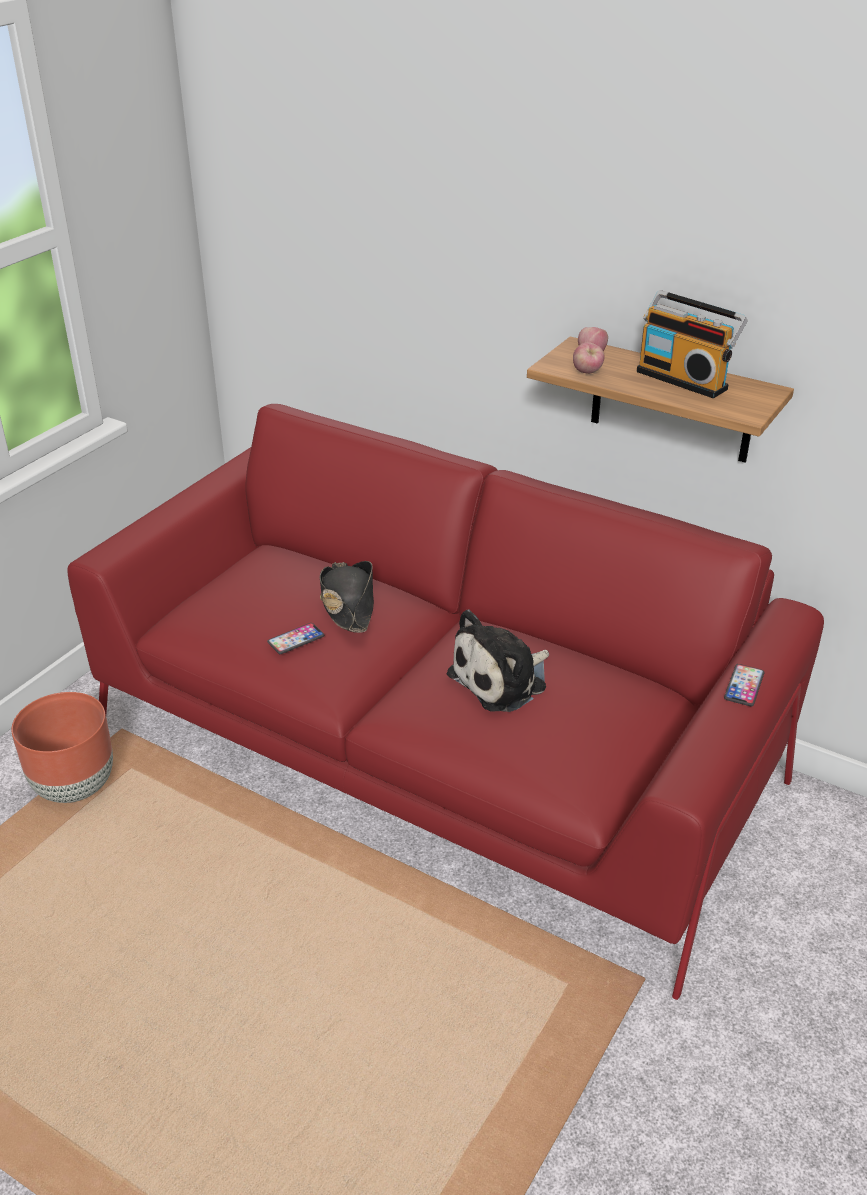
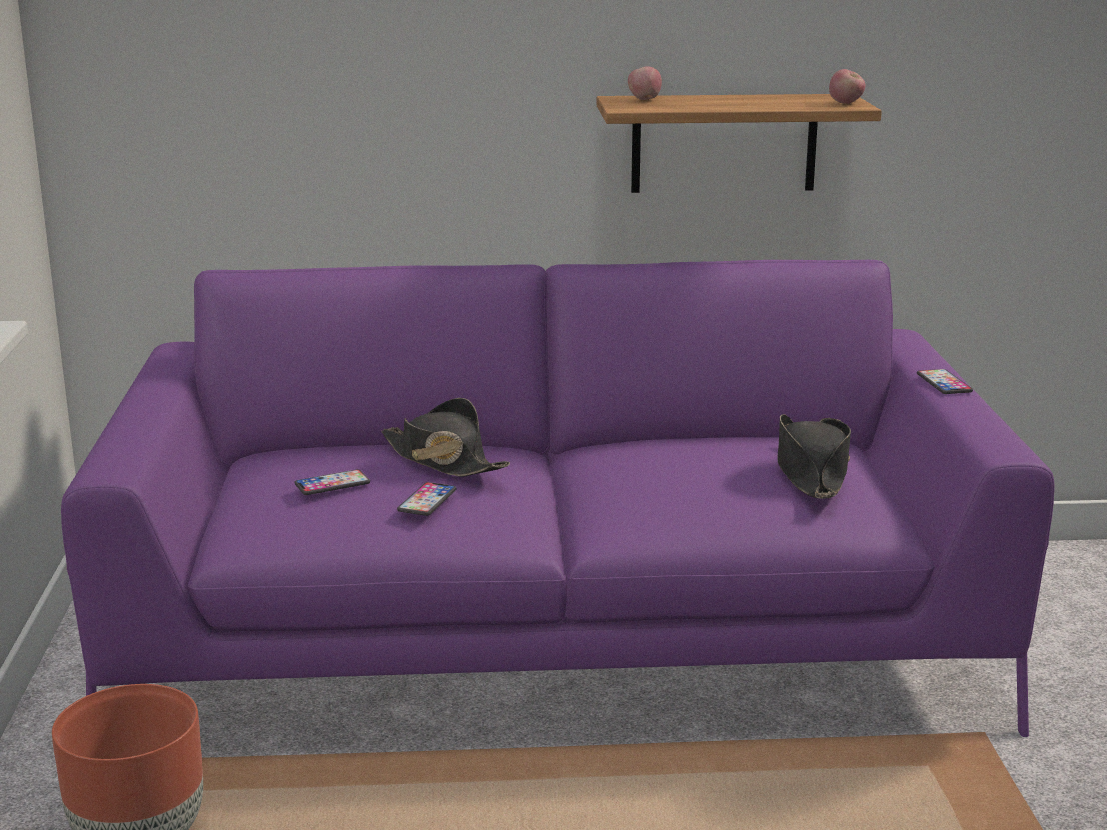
camera: 35 degrees left, 15 degrees down
(259, 600) = (332, 484): none -> phone
(434, 750) = (554, 645): red sofa -> purple sofa
(502, 680) = (692, 468): plush toy -> none
(580, 721) = (811, 471): none -> black hat
(587, 372) = (667, 107): apple -> apple (846, 103)
(684, 379) = (758, 100): radio -> none

